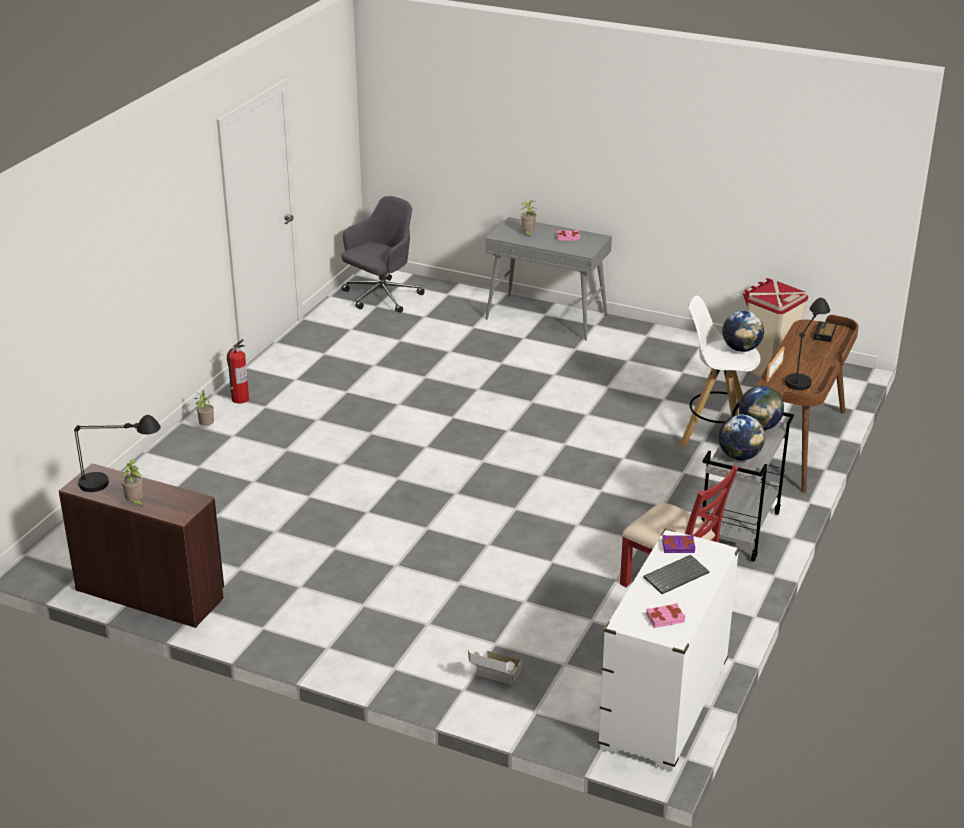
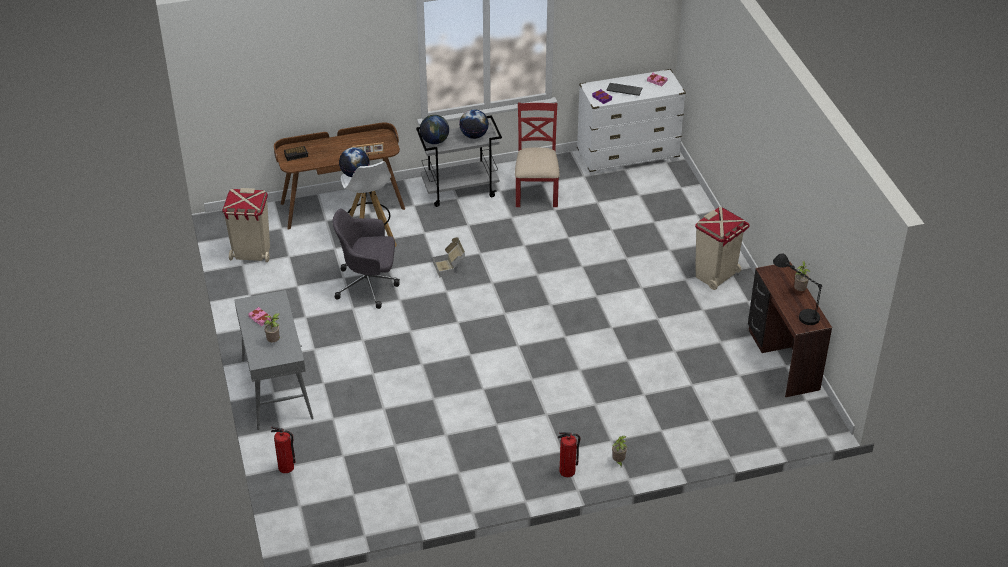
camera: 130 degrees left, 10 degrees up
(335, 632) = (716, 275): none -> beige trash can
(381, 297) = (334, 502): grey office chair -> grey office chair (368, 285)
(448, 292) = (286, 467): none -> fire extinguisher
(495, 679) = (677, 209): cardboard box -> cardboard box (450, 267)
(804, 373) = (357, 144): black table lamp -> none

